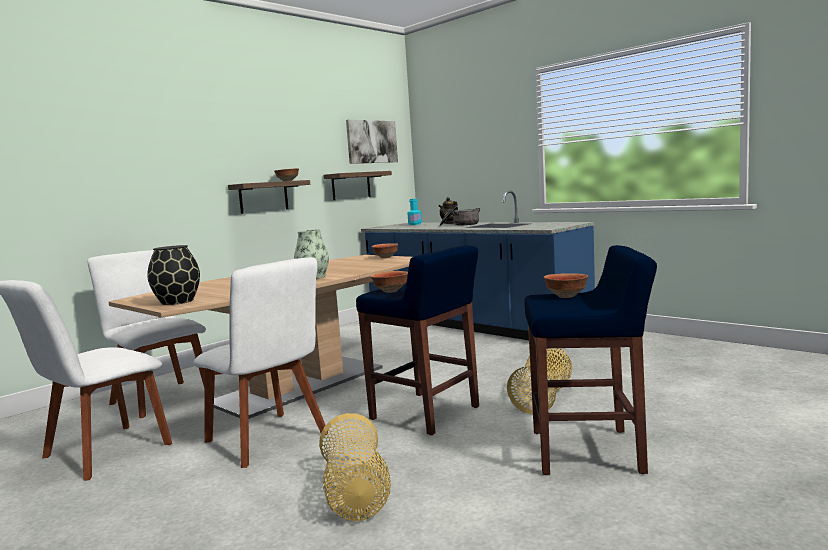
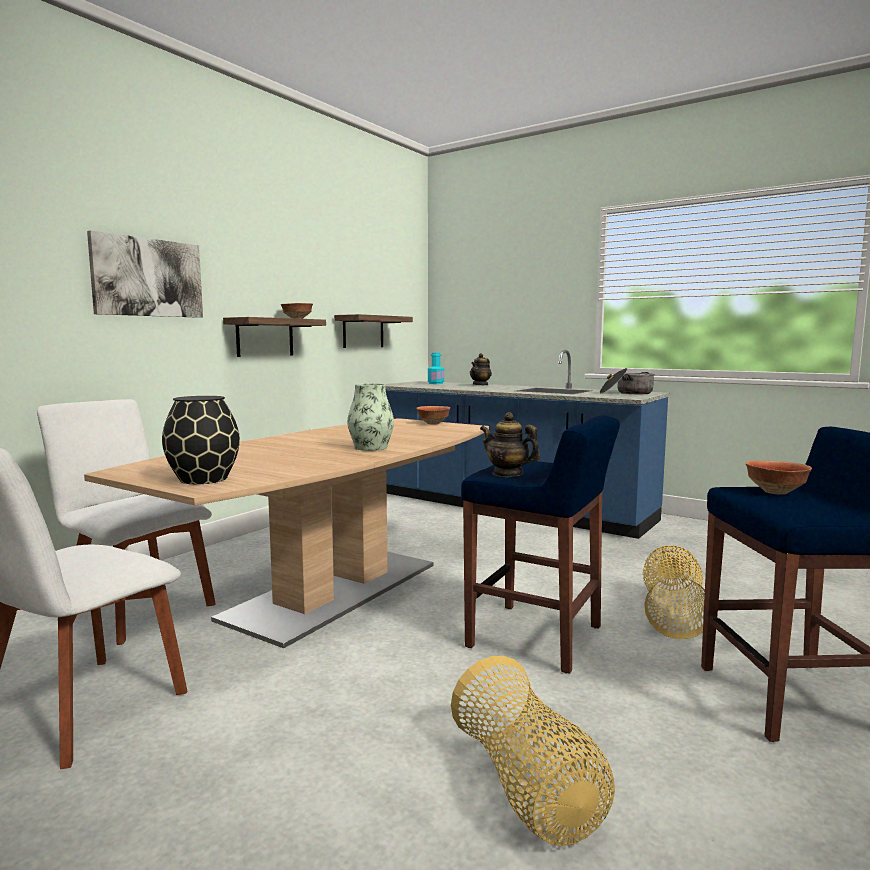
camera: 10 degrees left, 0 degrees up
(269, 440) = (337, 684): white chair -> none
(371, 142) = (388, 280): picture -> picture (147, 277)
(390, 291) = (508, 474): bowl -> teapot
(460, 224) = (499, 387): cooking pot -> cooking pot (626, 393)

